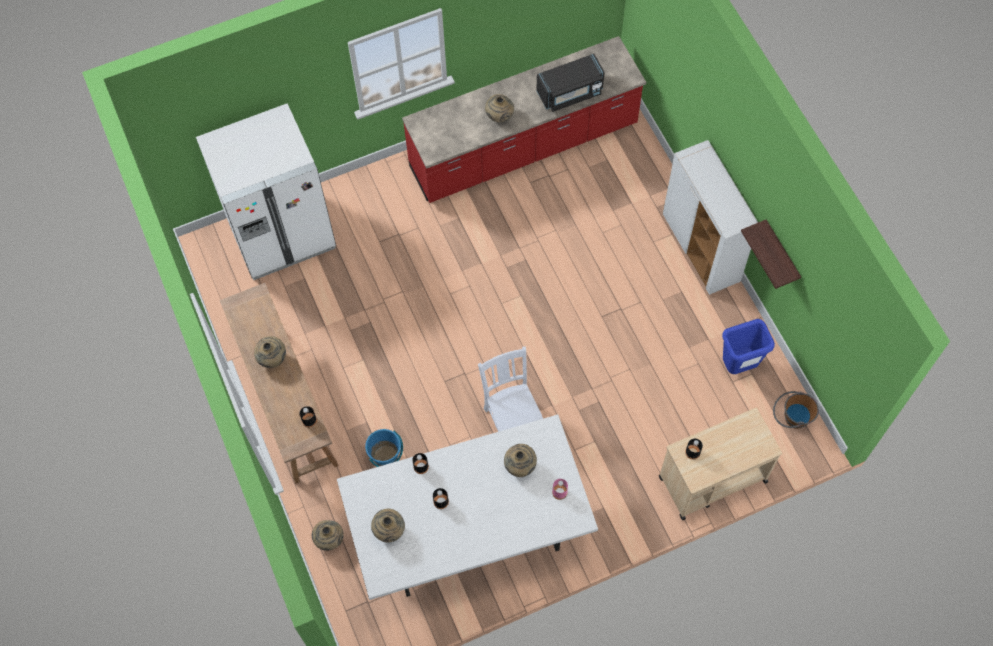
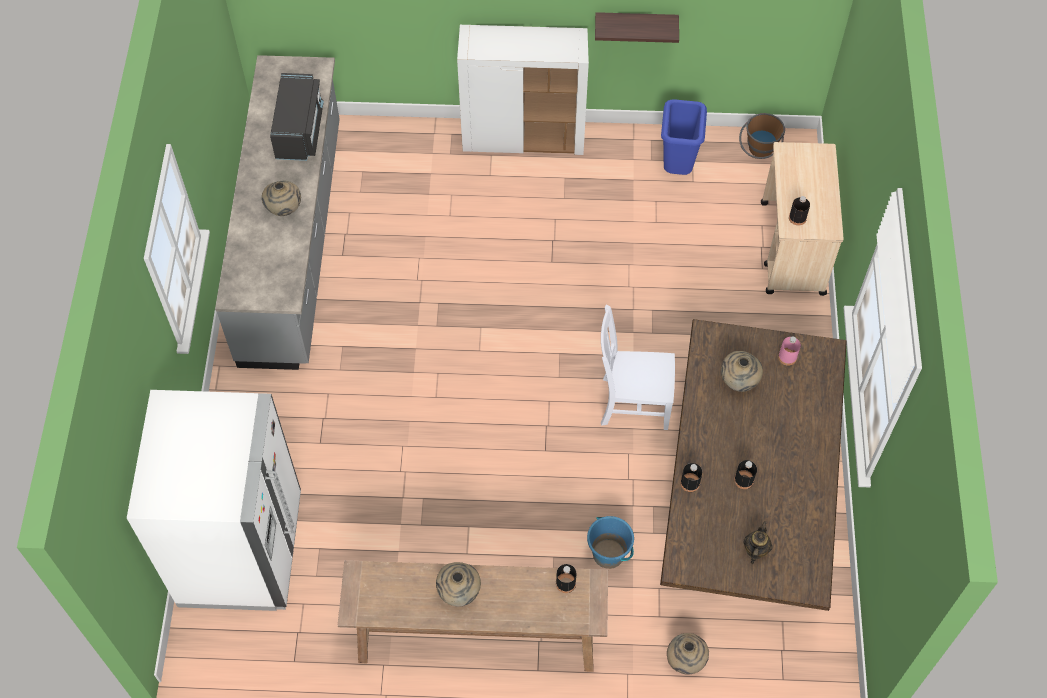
camera: 65 degrees left, 5 degrees down
(389, 530) = (755, 550): beige vase -> teapot
(468, 530) = (742, 505): white dining table -> brown dining table
(524, 147) = (293, 242): red counter -> grey counter

